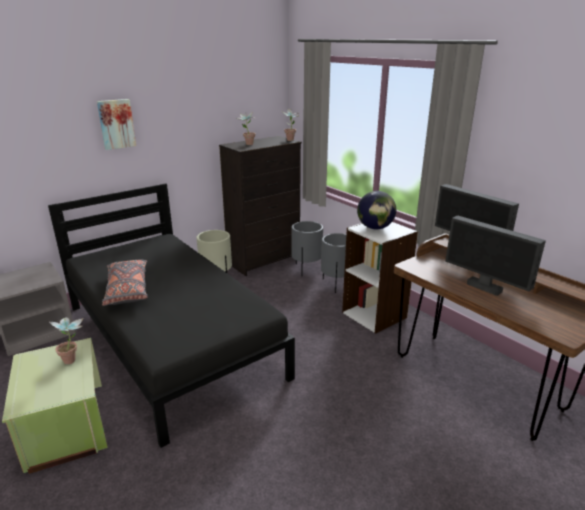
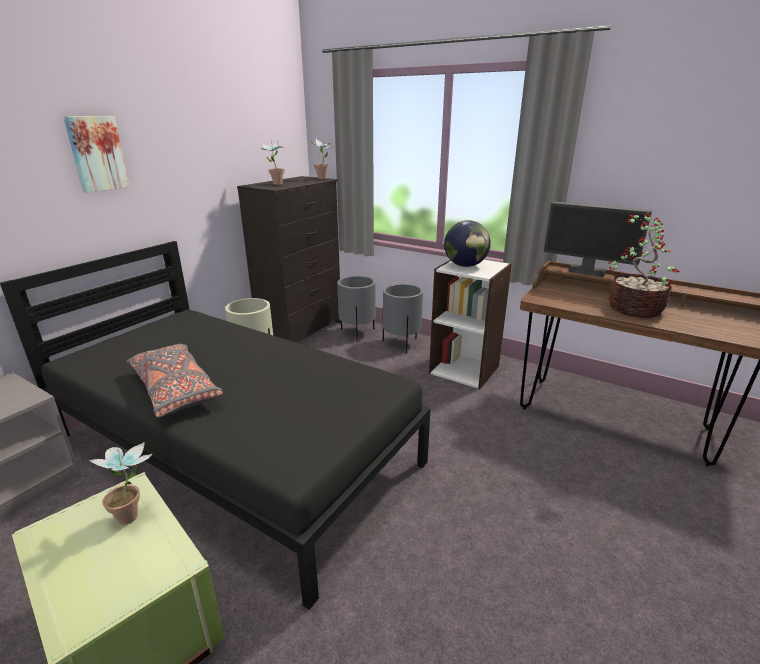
camera: 20 degrees left, 0 degrees up
(484, 287) = (633, 308): monitor -> potted plant

